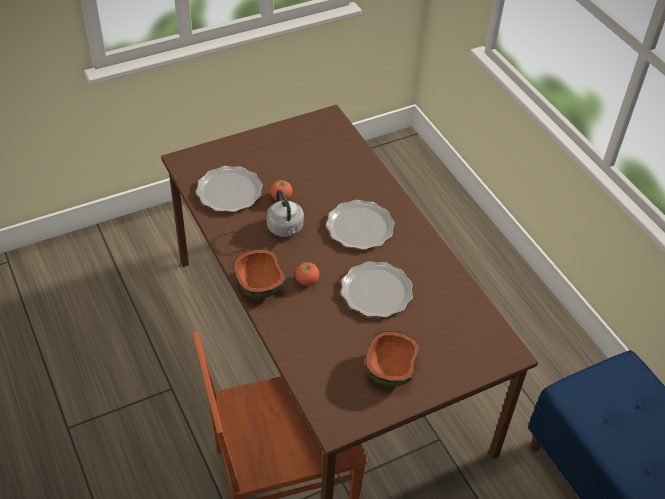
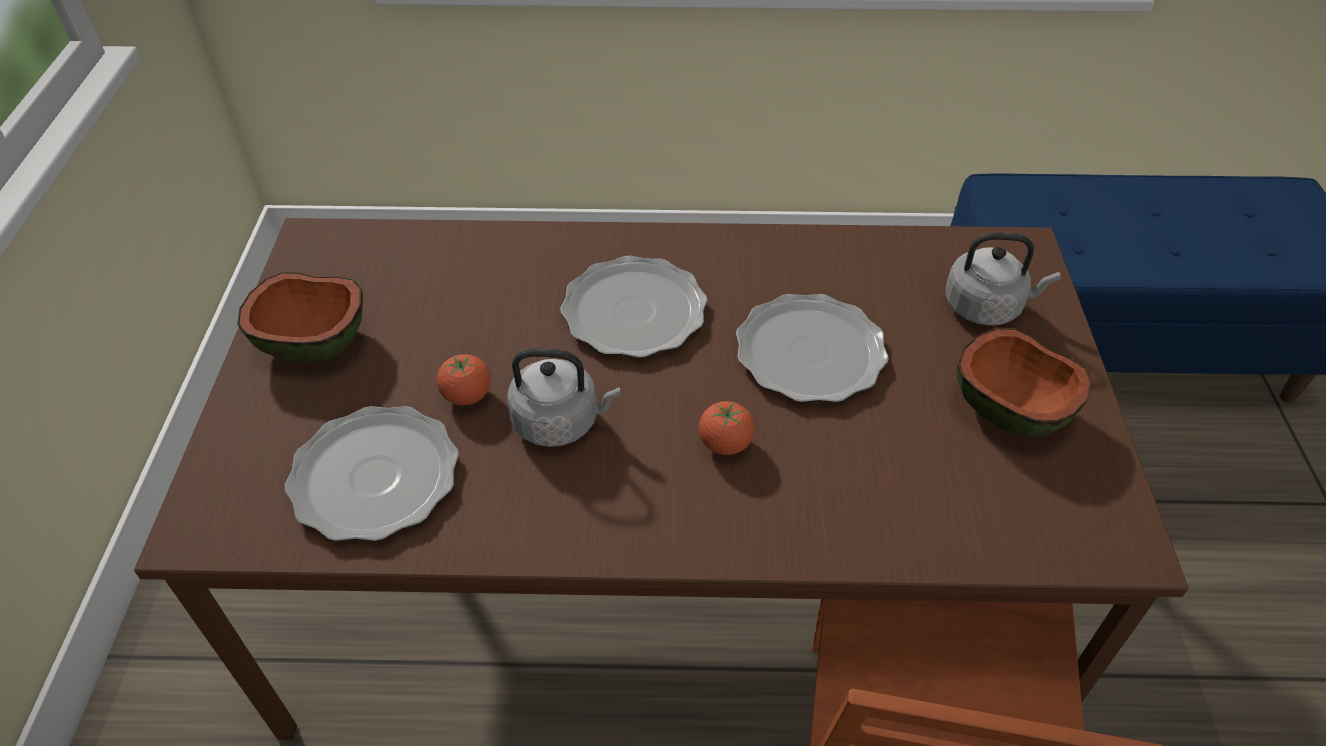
camera: 60 degrees left, 0 degrees up
(260, 286) = (694, 528): bowl -> bowl (315, 341)
(453, 347) = (986, 307): none -> grey kettle

